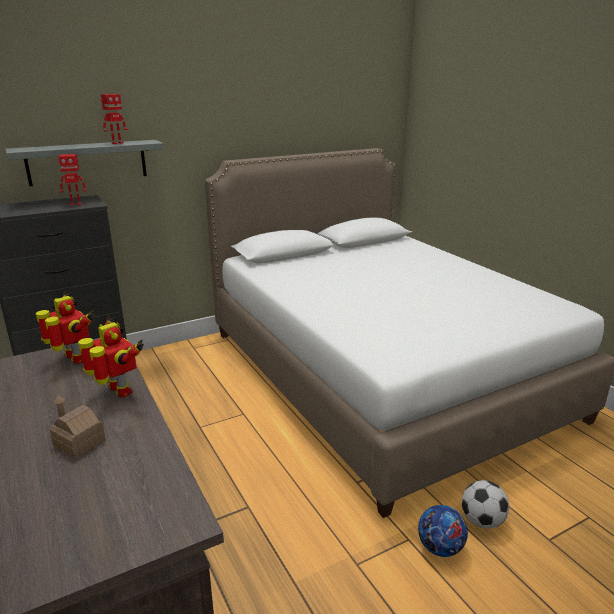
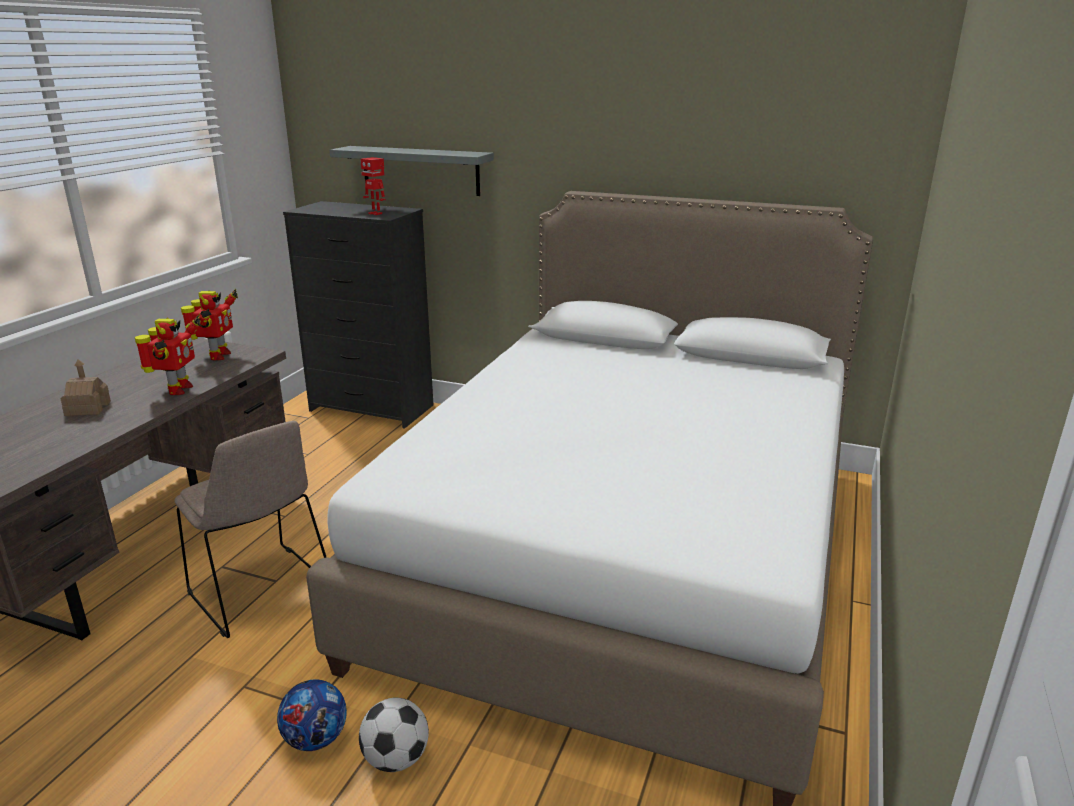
camera: 50 degrees right, 0 degrees up
(117, 143) = (440, 152): toy robot -> none
(255, 518) = (262, 592): none -> beige chair

